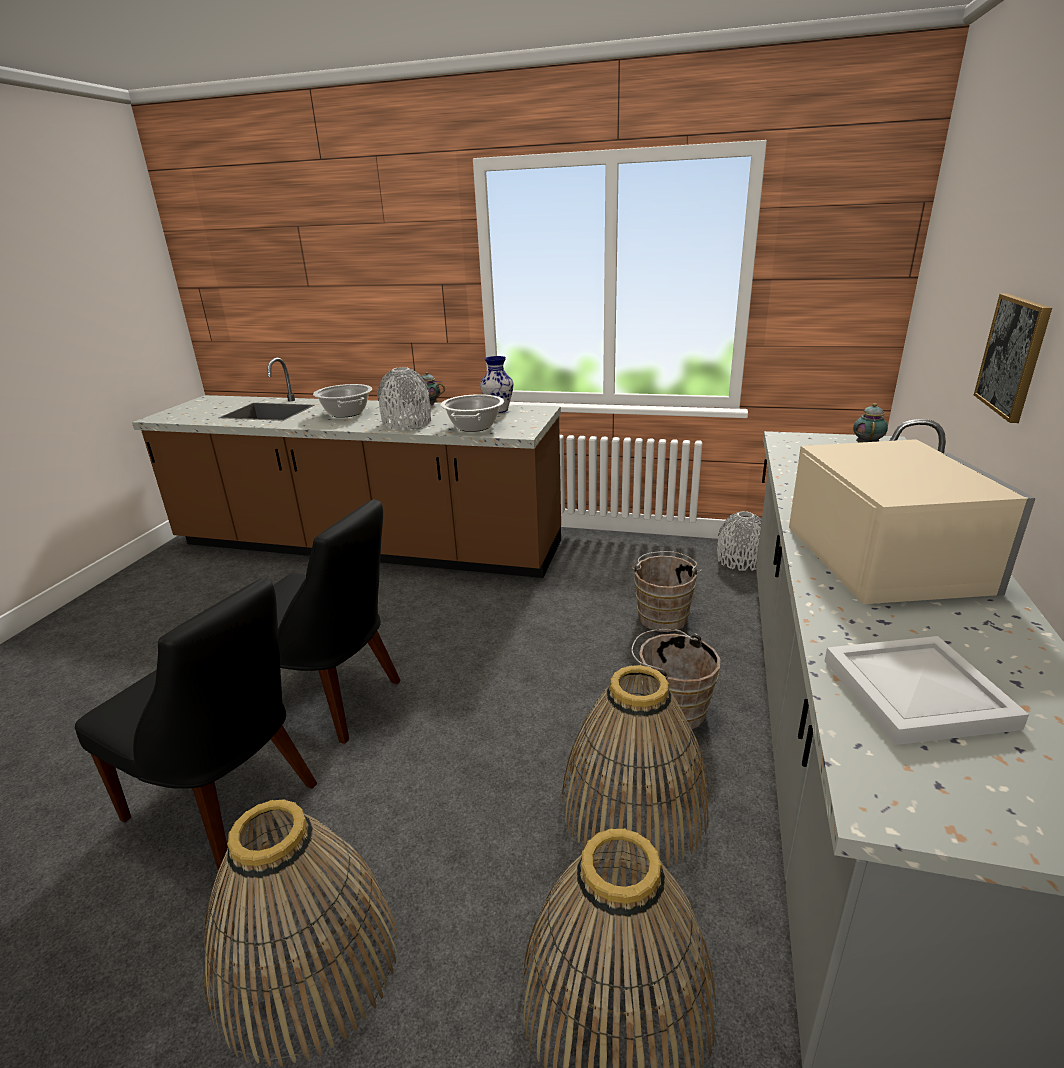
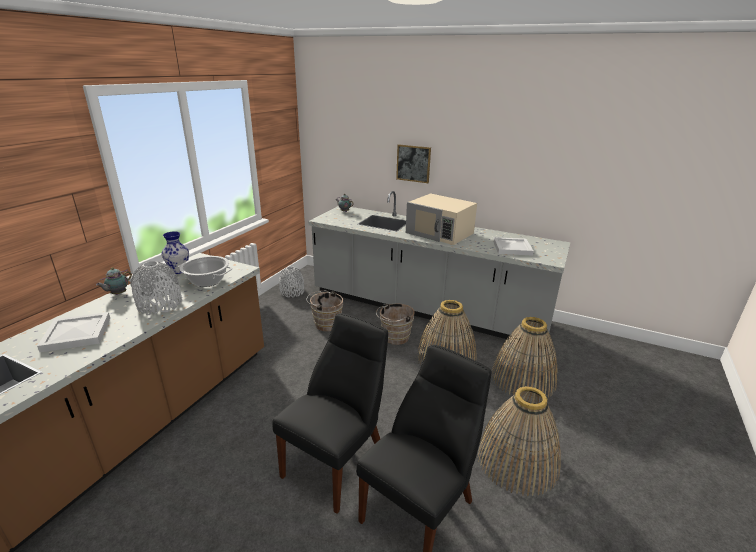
camera: 80 degrees left, 0 degrees up
(346, 413) = (78, 333): cooking pot -> white tray
(883, 557) = (440, 233): beige microwave -> beige microwave turned 150 degrees counterclockwise

